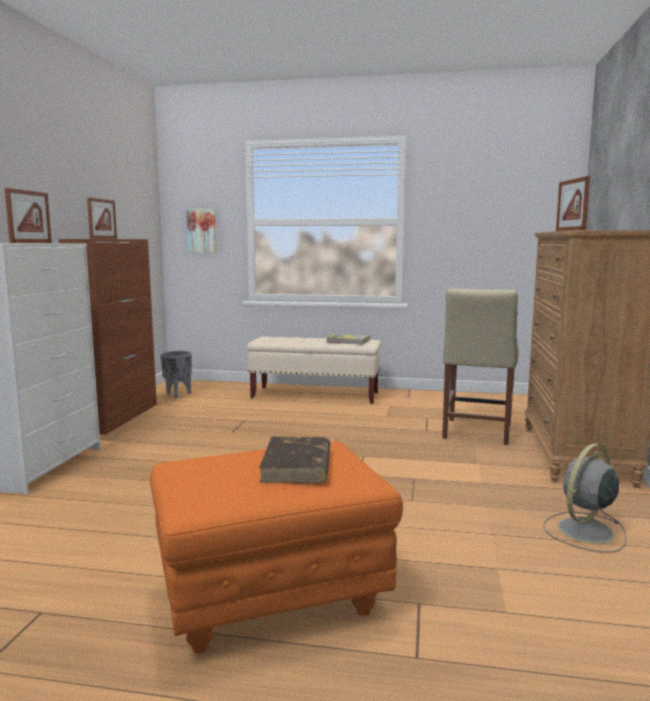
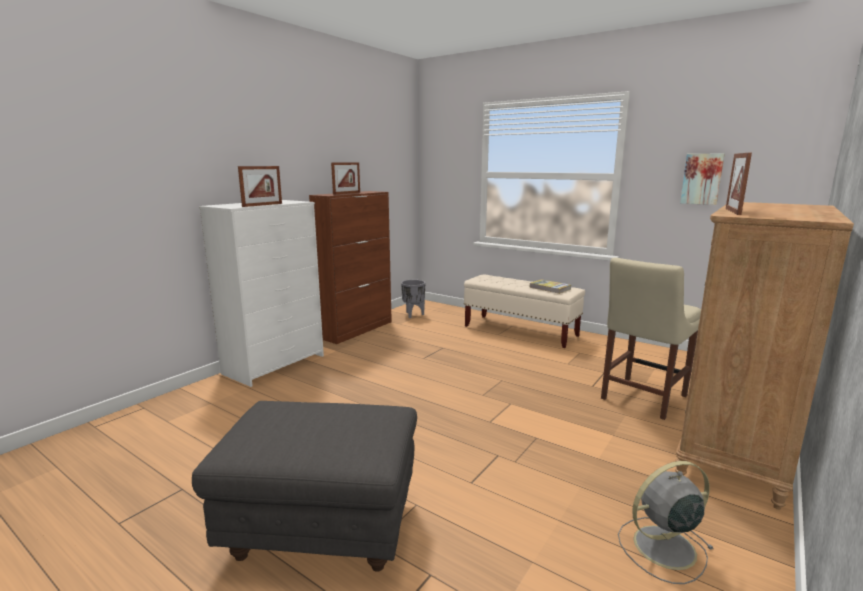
camera: 25 degrees right, 5 degrees up
(202, 231) = (447, 181): picture -> picture (702, 179)
(271, 602) = (321, 531): orange ottoman -> grey ottoman
(297, 465) = (337, 430): brown book -> none

